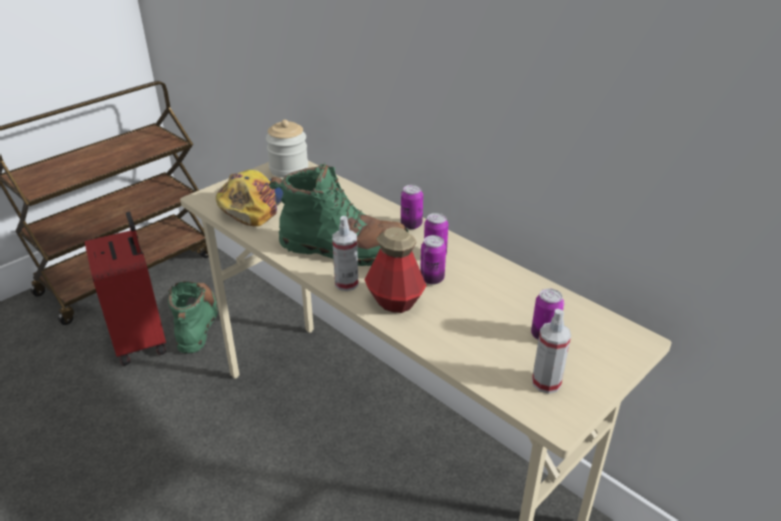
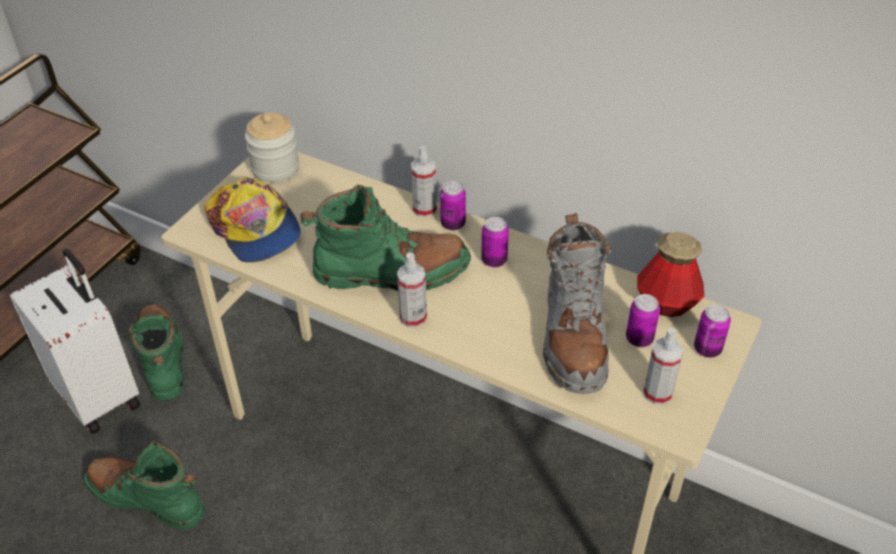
camera: 15 degrees left, 10 degrees up
(140, 421) = (147, 498): none -> green boot
(141, 340) = (100, 395): red suitcase -> white suitcase
(252, 203) = (255, 228): cap -> cap turned 150 degrees clockwise
(392, 212) = (424, 209): none -> spray bottle
(395, 301) = (474, 330): bottle -> bottle (666, 303)
(432, 279) = (502, 293): can -> can (707, 349)
(482, 322) = (573, 336): none -> grey boot

